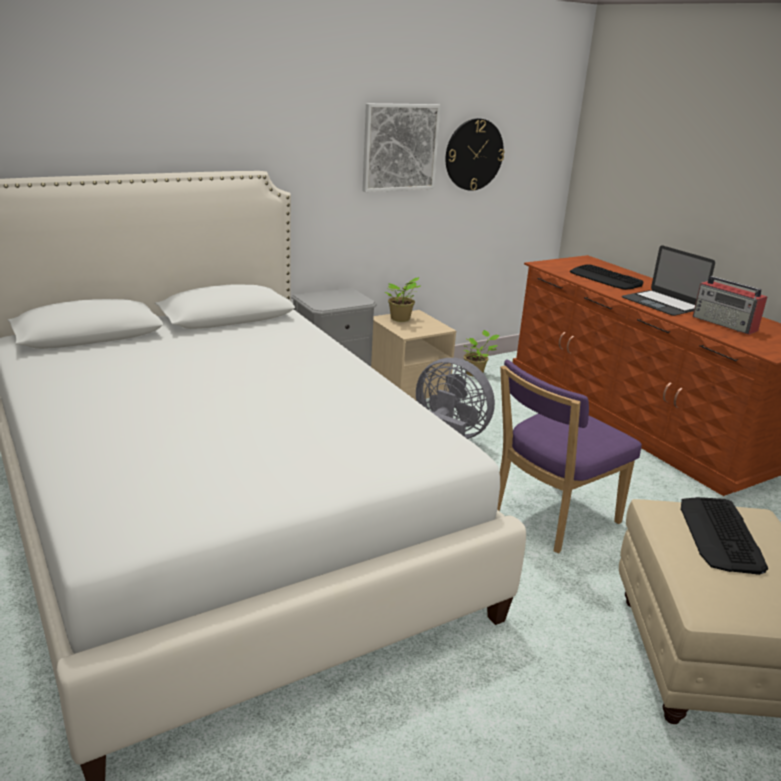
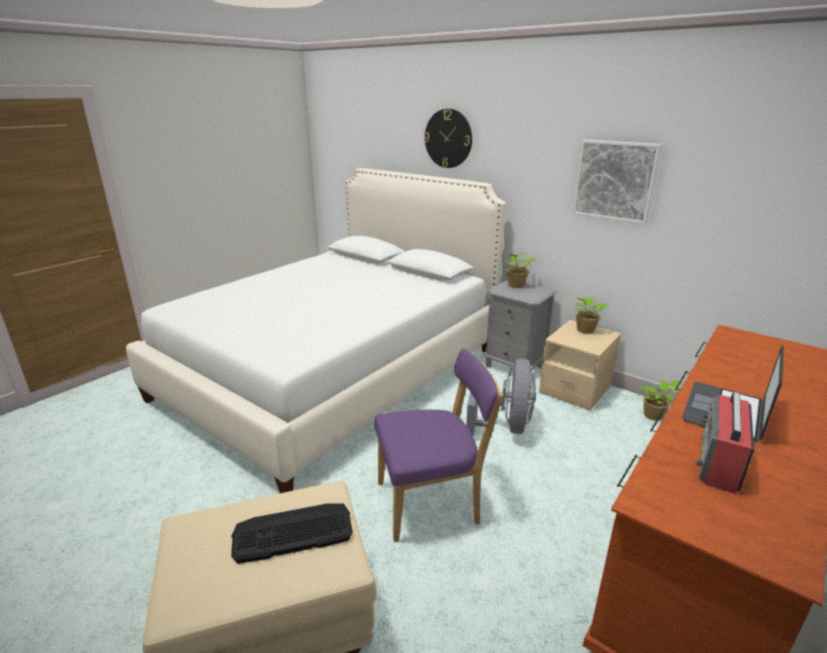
camera: 70 degrees right, 0 degrees up
(320, 297) = (515, 286): none -> potted plant
(474, 154) = (706, 199): wall clock -> wall clock (448, 138)
(550, 518) = (432, 503): purple chair -> purple chair turned 135 degrees clockwise
(605, 278) = (755, 369): keyboard -> none

